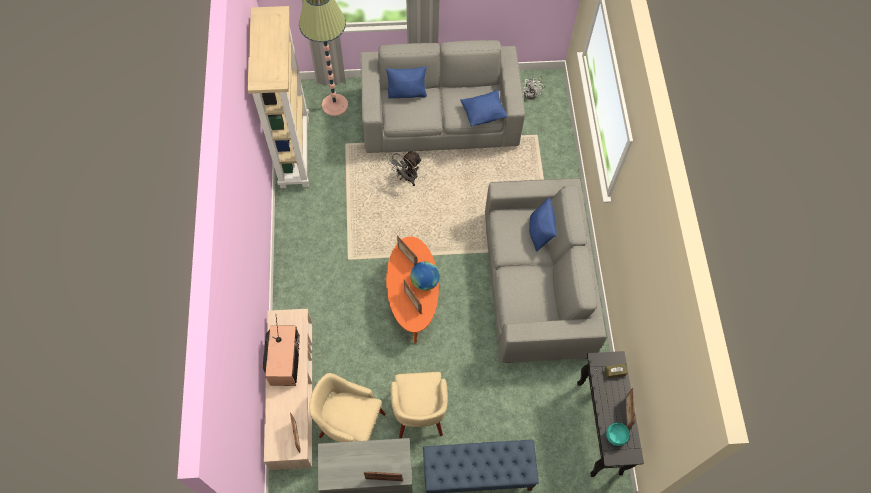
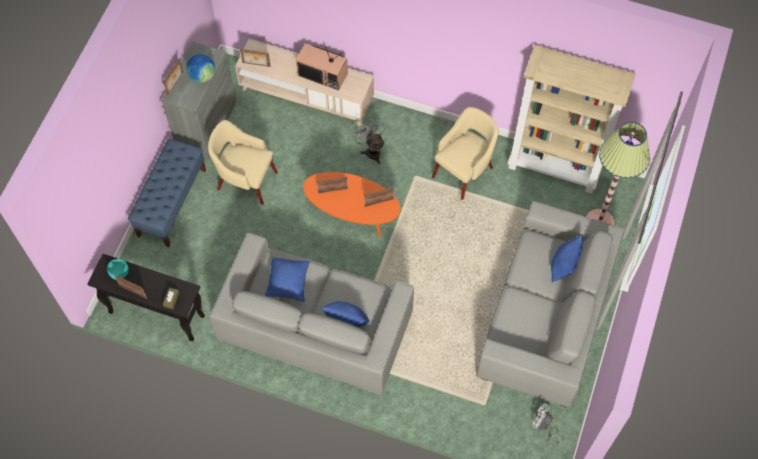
camera: 115 degrees right, 0 degrees up
(350, 424) = (262, 127): beige armchair -> beige armchair (464, 171)
(407, 178) = (482, 256): grey fan -> grey fan (371, 150)
(424, 282) = (347, 207): globe -> globe (202, 76)
(484, 114) = (507, 327): blue pillow -> blue pillow (288, 283)

